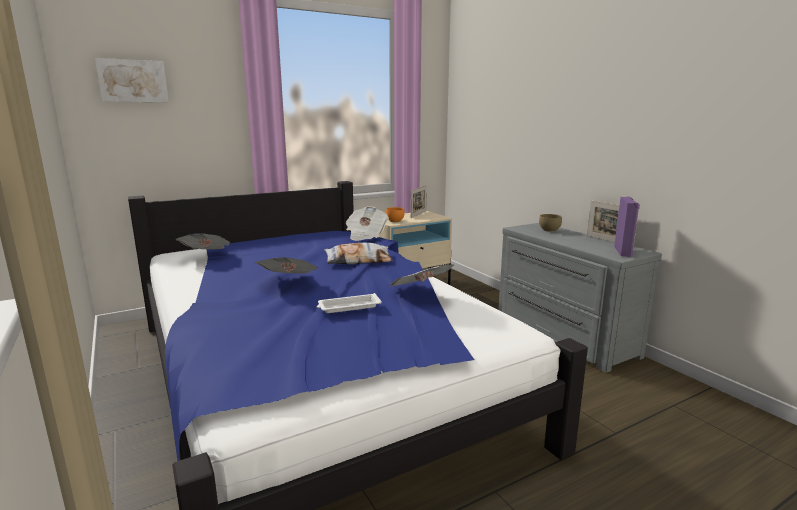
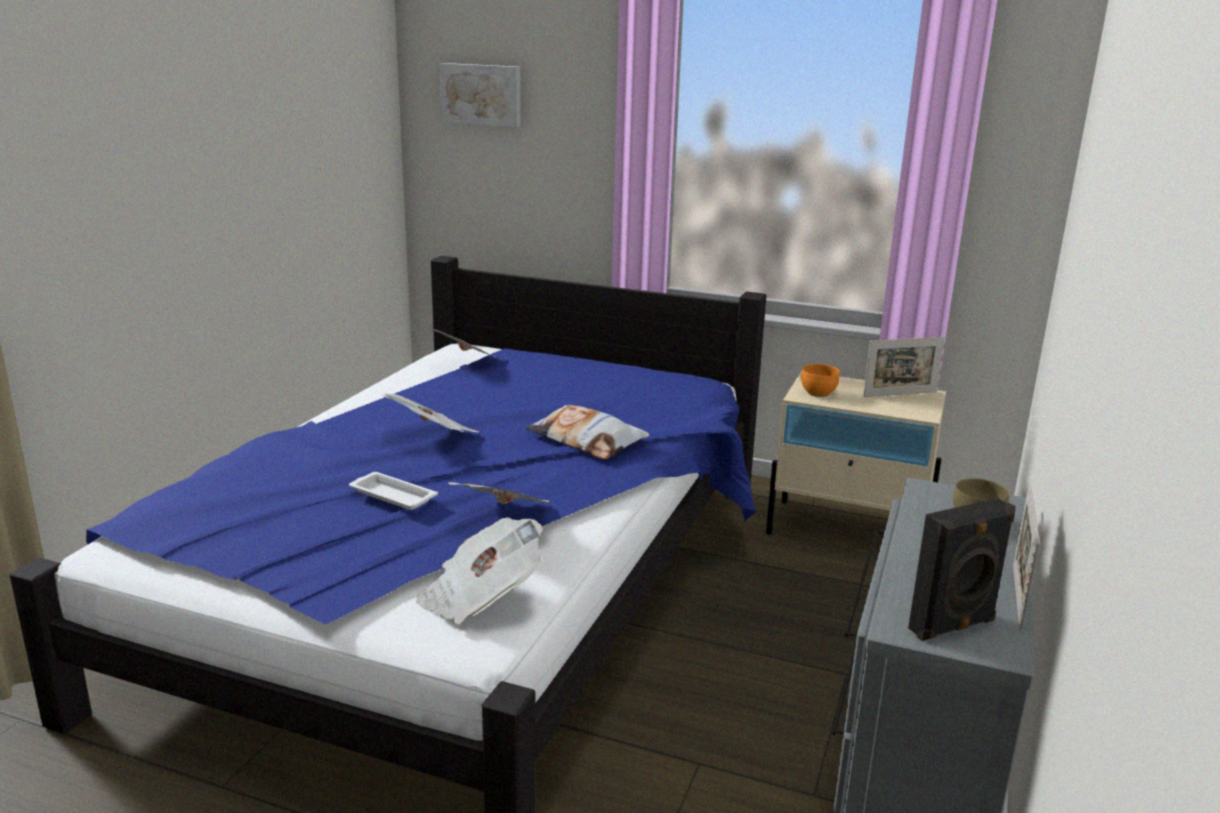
camera: 50 degrees right, 5 degrees up
(365, 235) = (704, 403): newspaper -> newspaper (480, 598)
(623, 251) = (953, 626): purple speaker -> black speaker

